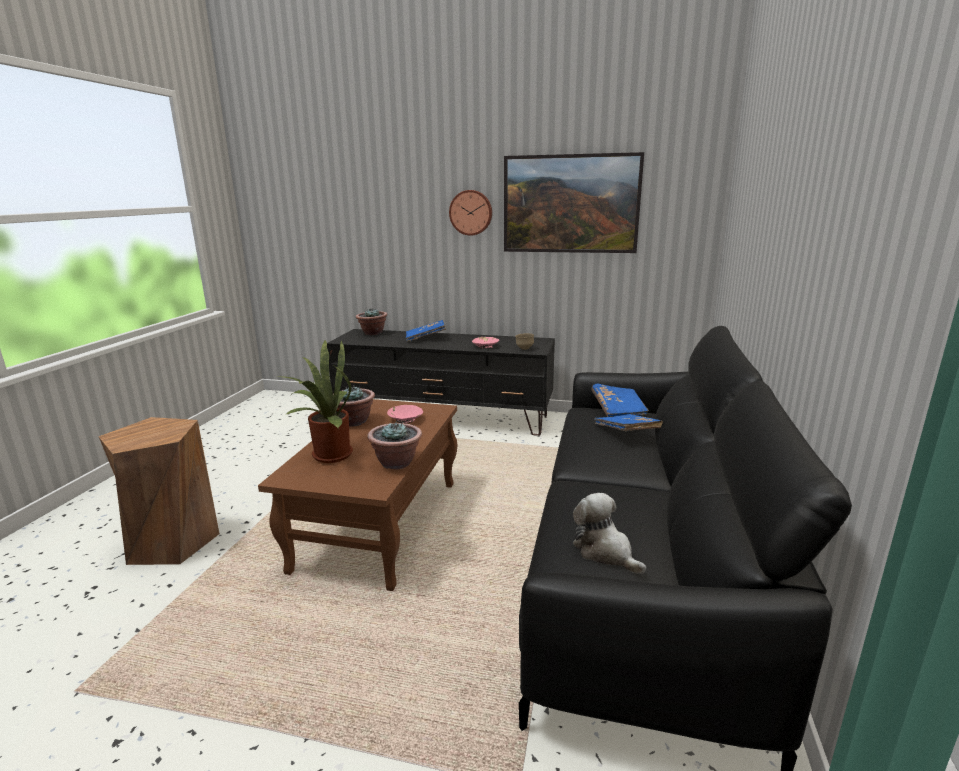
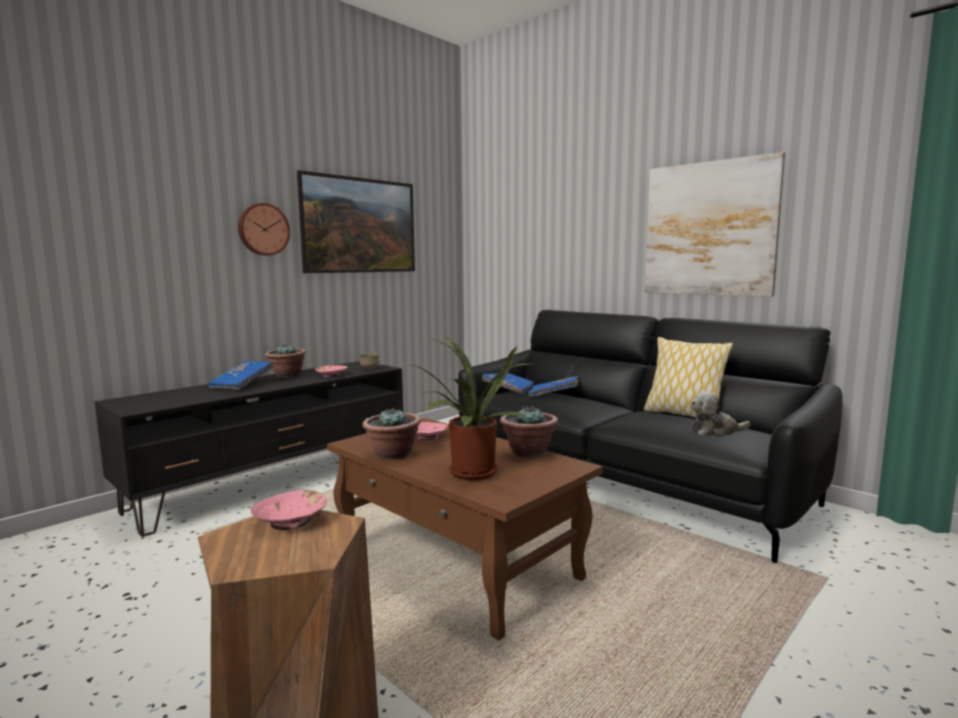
camera: 60 degrees left, 10 degrees down
(171, 427) = (291, 521): none -> pink bowl
(372, 333) = (150, 397): potted plant -> potted plant (287, 375)
(661, 520) = (683, 415): none -> pillow
(832, 249) = (709, 229): none -> picture

